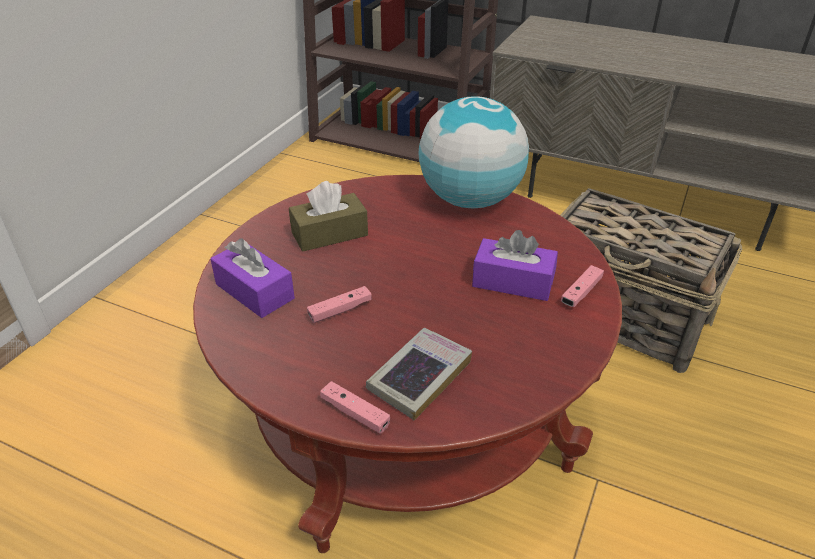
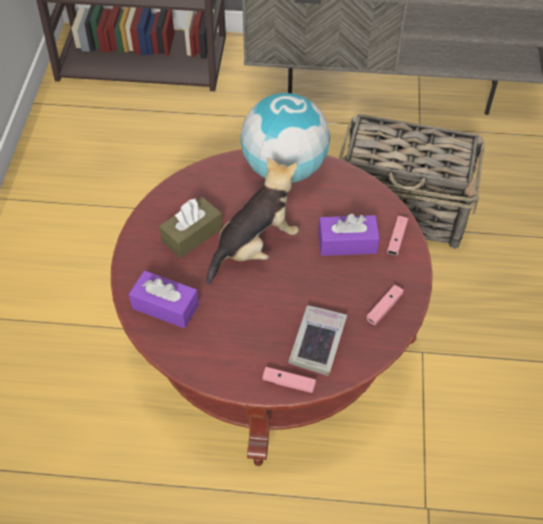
camera: 20 degrees left, 15 degrees up
(340, 310) = (237, 304): pink game controller -> pink game controller (384, 308)
(395, 260) = (255, 247): none -> plush toy

